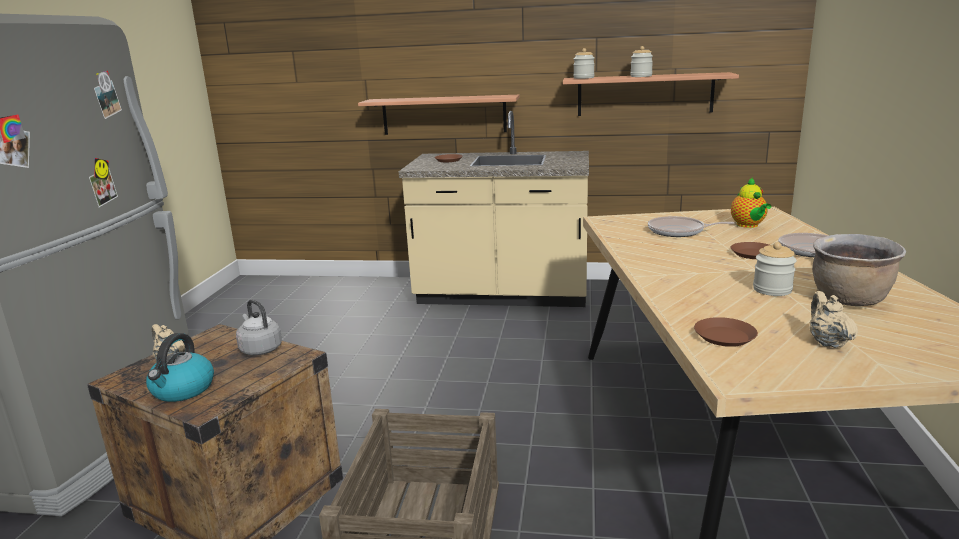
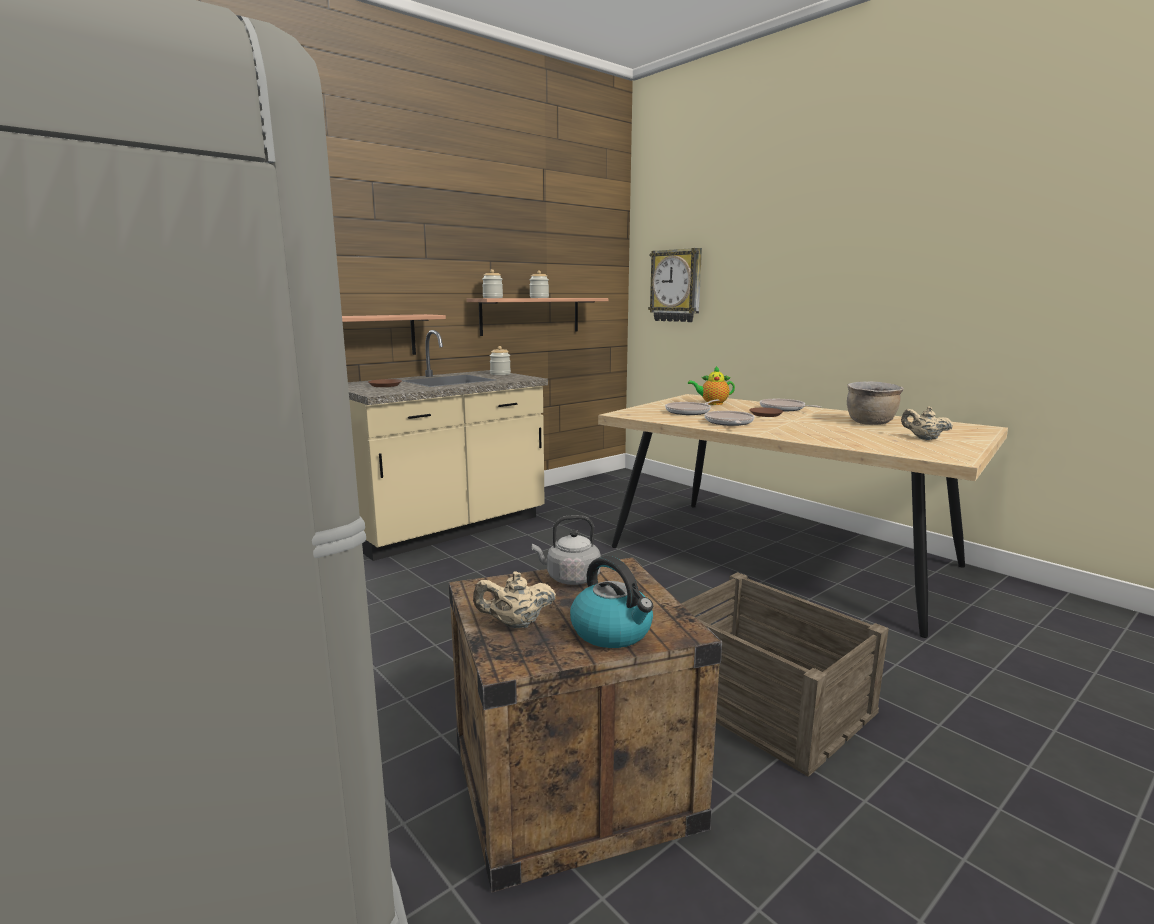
camera: 50 degrees left, 5 degrees down
(666, 254) = (729, 423): none -> frying pan
(724, 336) = (890, 447): brown plate -> none
(748, 225) = (712, 403): teapot -> teapot turned 150 degrees clockwise
(772, 290) = (832, 426): jar -> jar (500, 374)
(836, 58) = (676, 286): none -> wall clock

